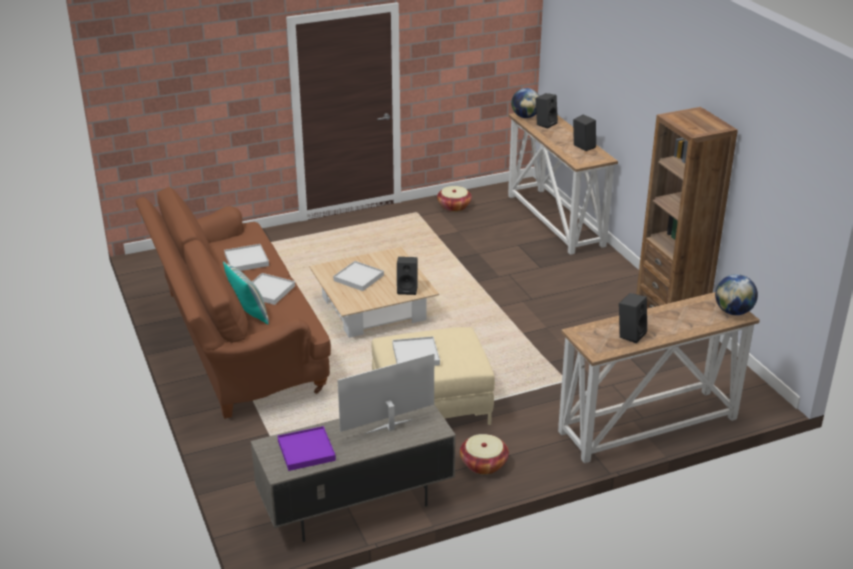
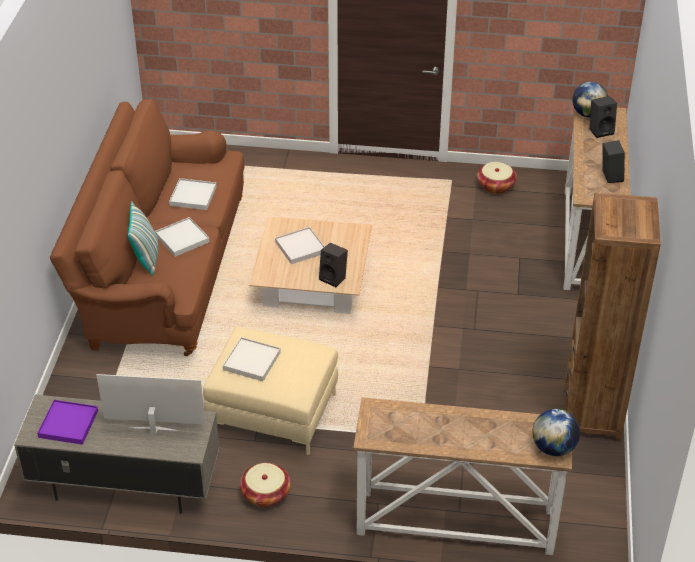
camera: 30 degrees right, 10 degrees up
(630, 334) = (422, 430): black speaker -> none

